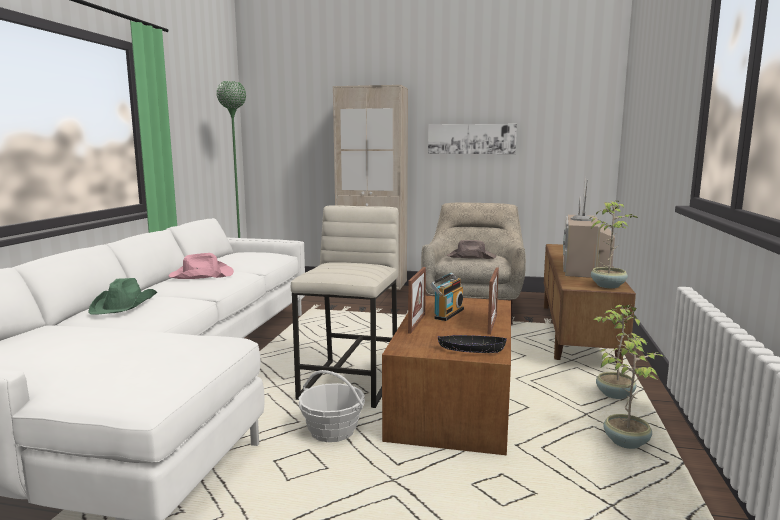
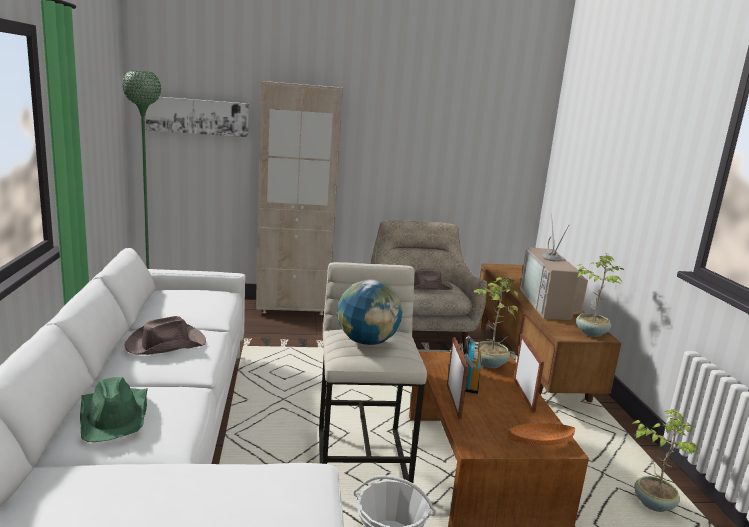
camera: 20 degrees left, 5 degrees up
(201, 275) = (164, 344): pink hat -> brown hat
(339, 266) = (367, 342): none -> globe
(471, 139) = (406, 148): picture -> picture (198, 116)
(471, 351) = (539, 441): black bowl -> orange bowl
(614, 395) = (608, 443): potted plant -> potted plant (489, 364)

